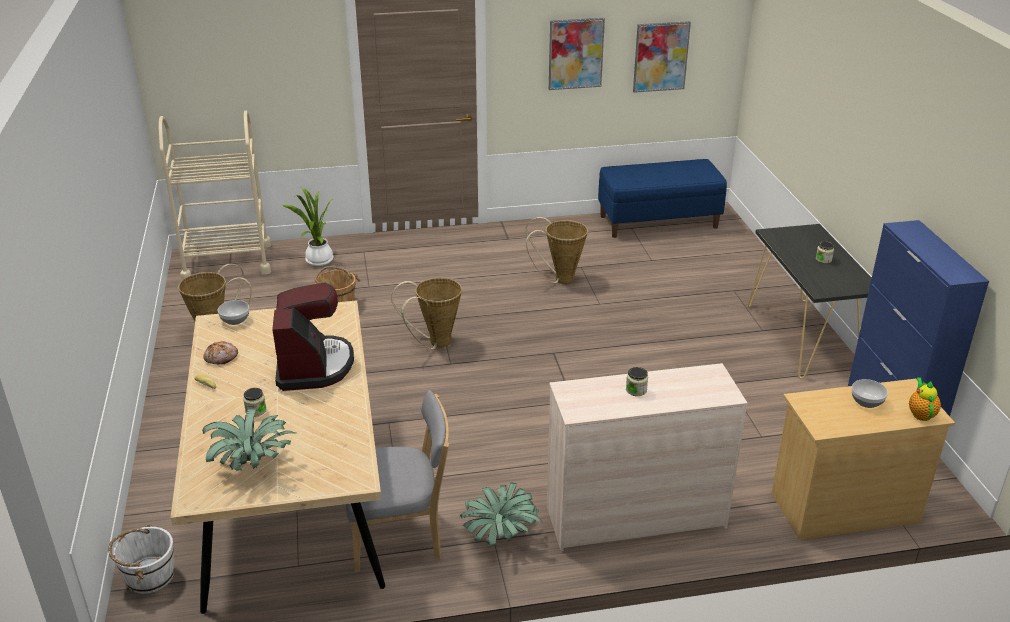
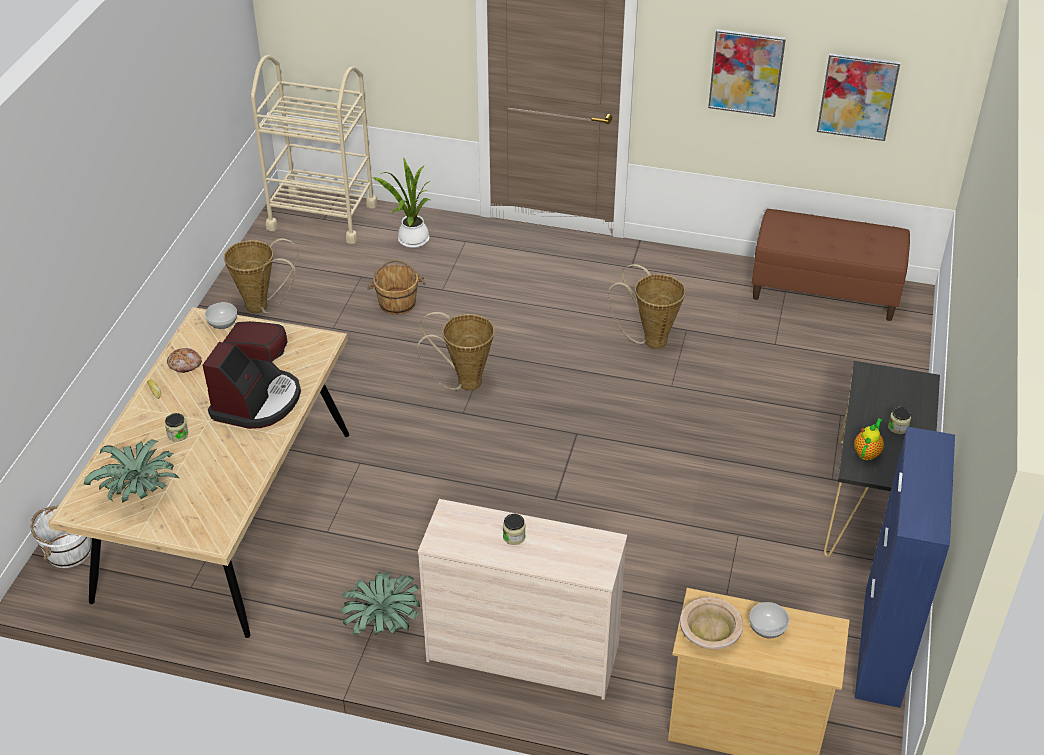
camera: 25 degrees right, 10 degrees up
(400, 537) = (293, 592): grey chair -> none
(658, 221) = (825, 291): blue bench -> brown bench
(828, 416) = (710, 631): none -> beige bowl
(921, 413) = (813, 663): teapot -> teapot (867, 452)

